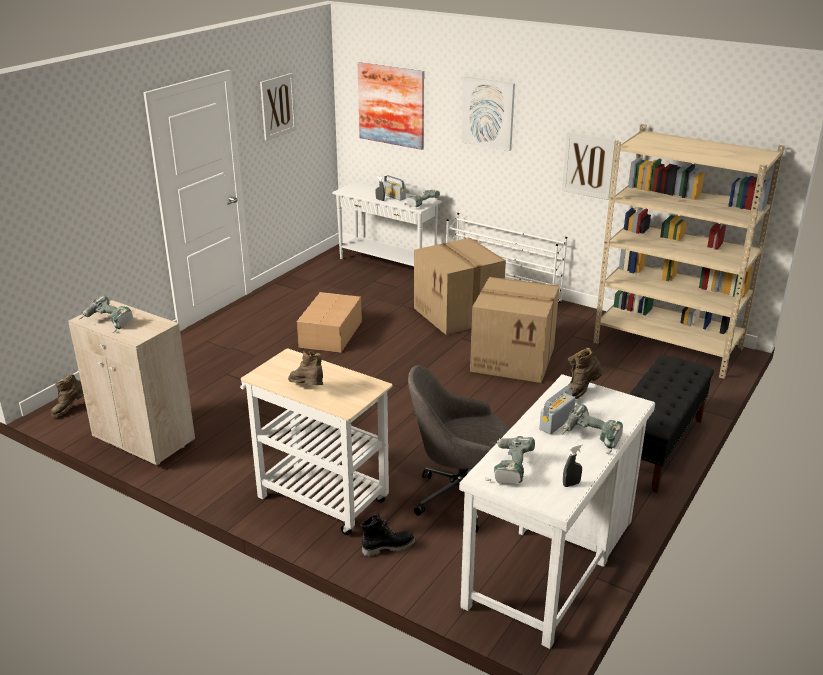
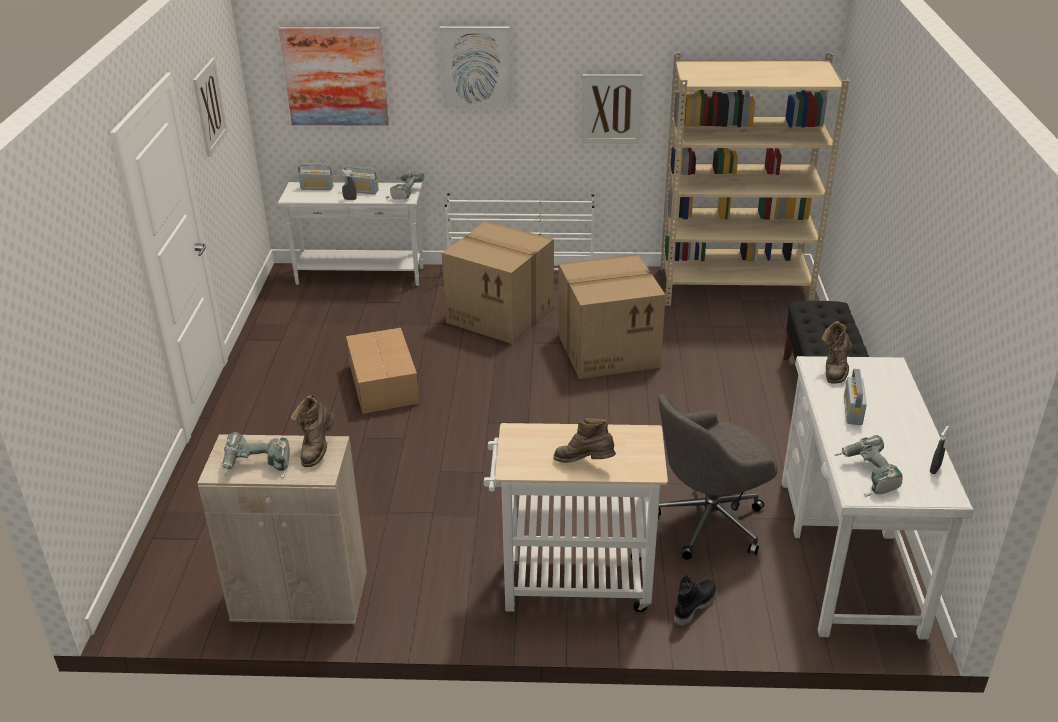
camera: 30 degrees left, 5 degrees up
(70, 409) = (150, 599): brown boot -> brown boot (317, 449)
(367, 188) = (317, 188): none -> radio
(590, 439) = (897, 416): power drill -> none

